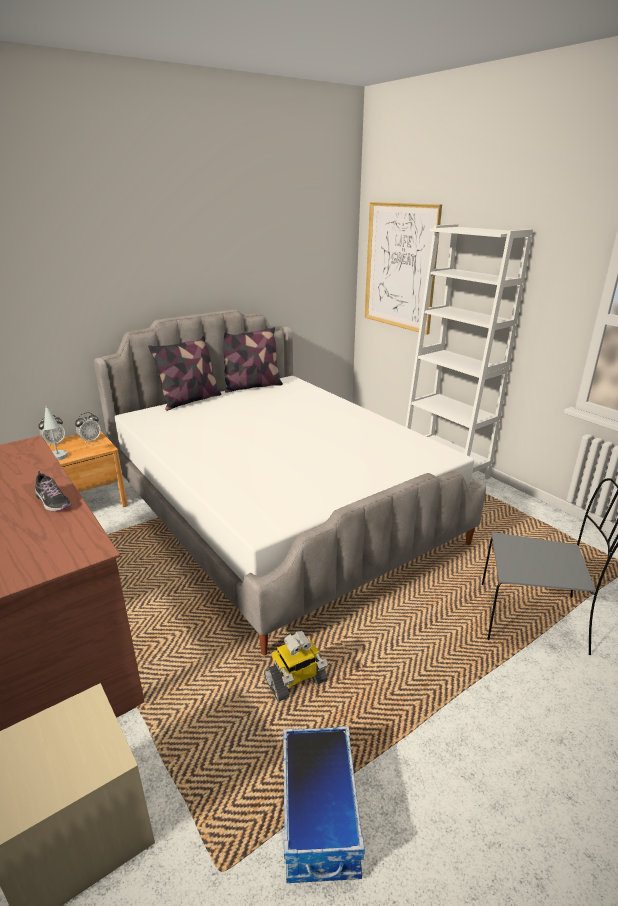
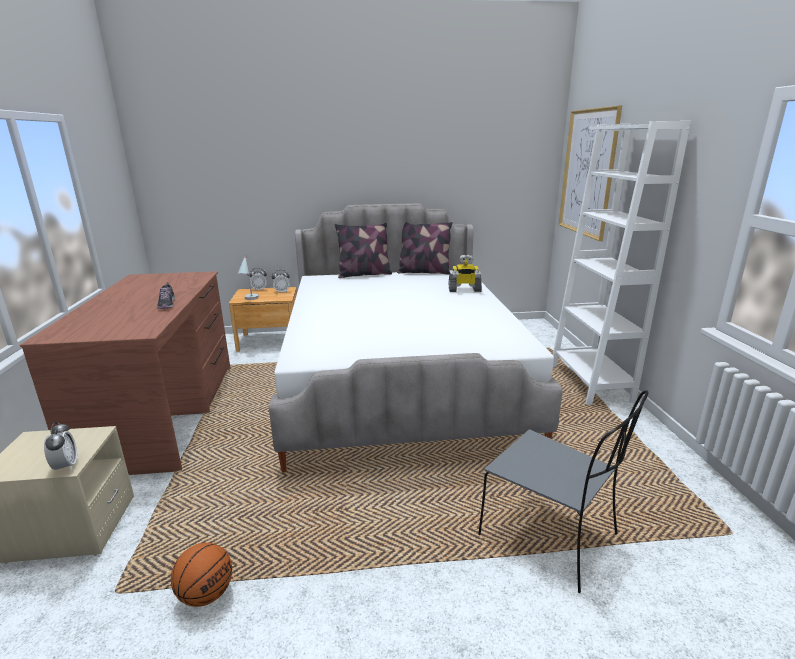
camera: 30 degrees right, 5 degrees down
(106, 760) = (66, 466): none -> alarm clock
(296, 681) = (285, 498): toy robot -> toy robot (464, 290)
(321, 816) = (206, 594): storage box -> basketball

